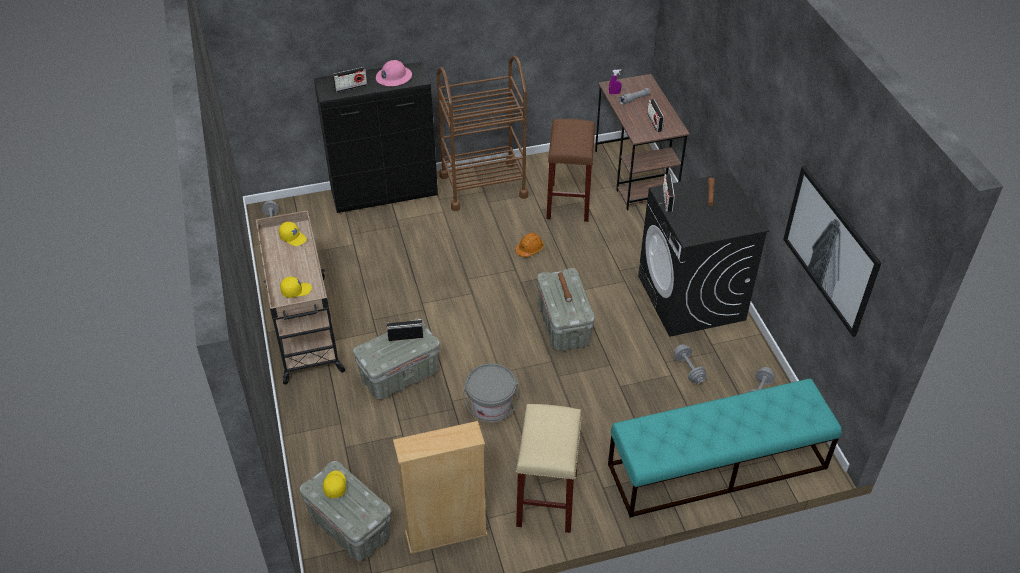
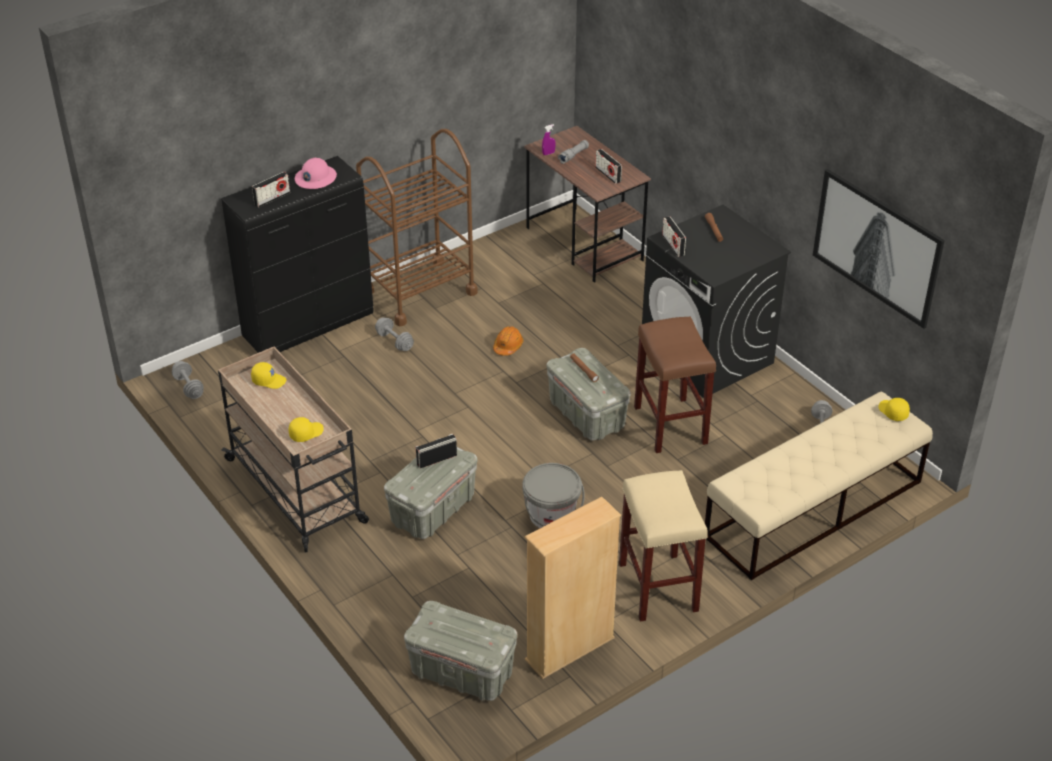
camera: 20 degrees left, 5 degrees down
(334, 485) = (443, 624): yellow cap -> yellow cap (892, 412)
(568, 201) = (525, 288): brown stool -> brown stool (669, 424)
(688, 369) = (739, 425): grey dumbbell -> grey dumbbell (394, 341)
(716, 466) = (813, 509): turquoise bench -> beige bench

